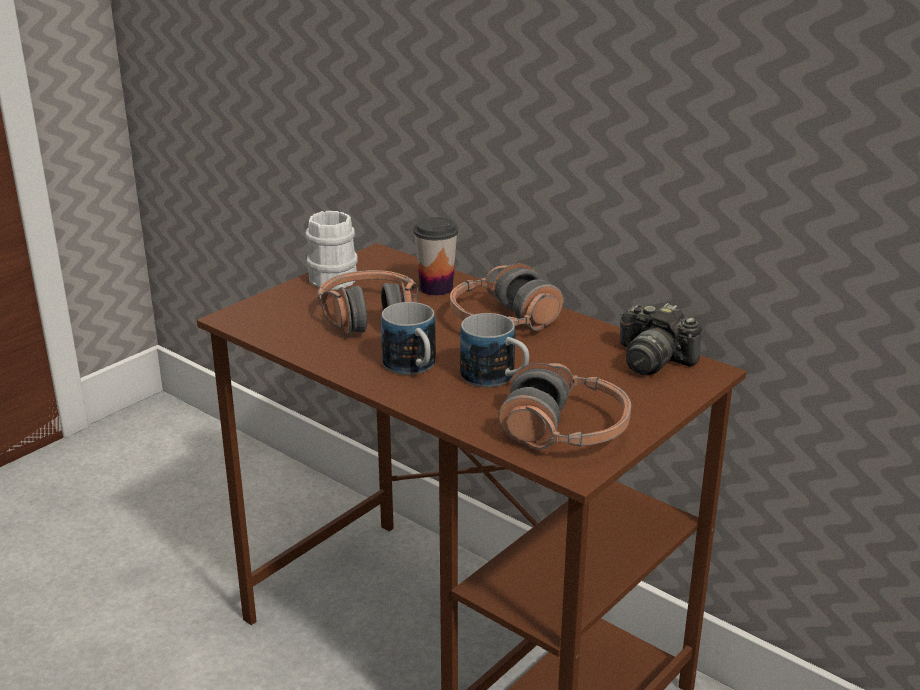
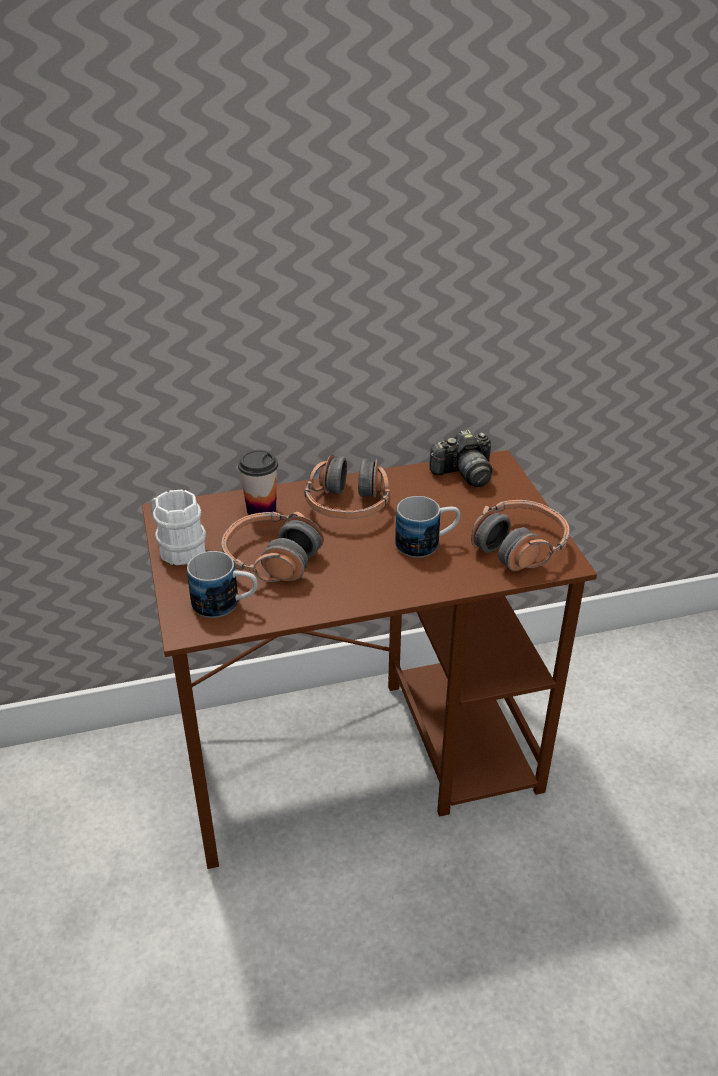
camera: 55 degrees left, 10 degrees up
(413, 368) = (374, 572): mug -> mug (225, 604)

